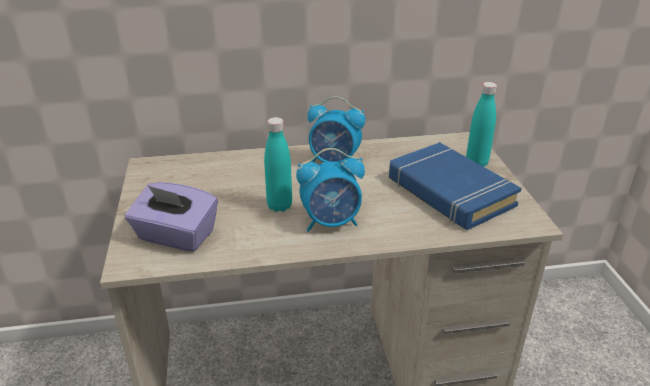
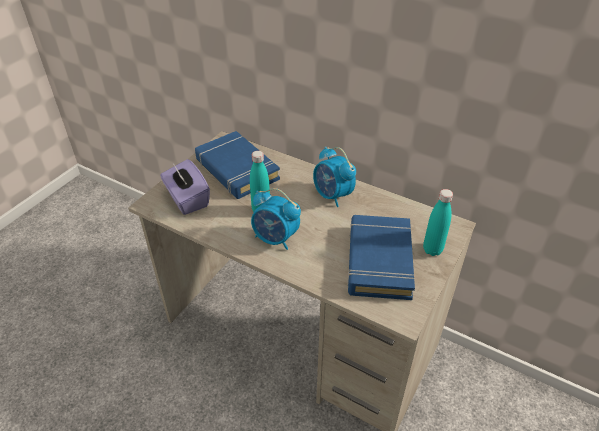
camera: 40 degrees right, 10 degrees up
(199, 184) = (236, 169): none -> blue book

